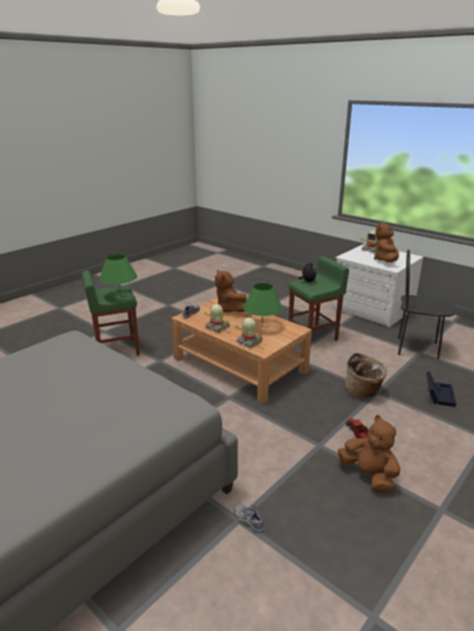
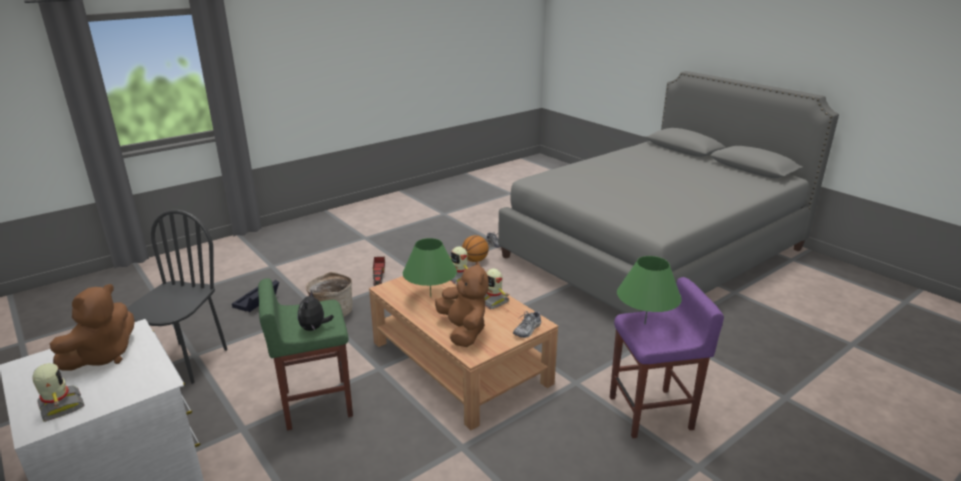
camera: 170 degrees left, 0 degrees up
(116, 350) = (652, 413): green stool -> purple stool
(264, 478) = (475, 260): none -> basketball
(369, 475) = (395, 255): brown plush toy -> none
(417, 348) = (187, 362): black chair -> black chair turned 105 degrees counterclockwise

